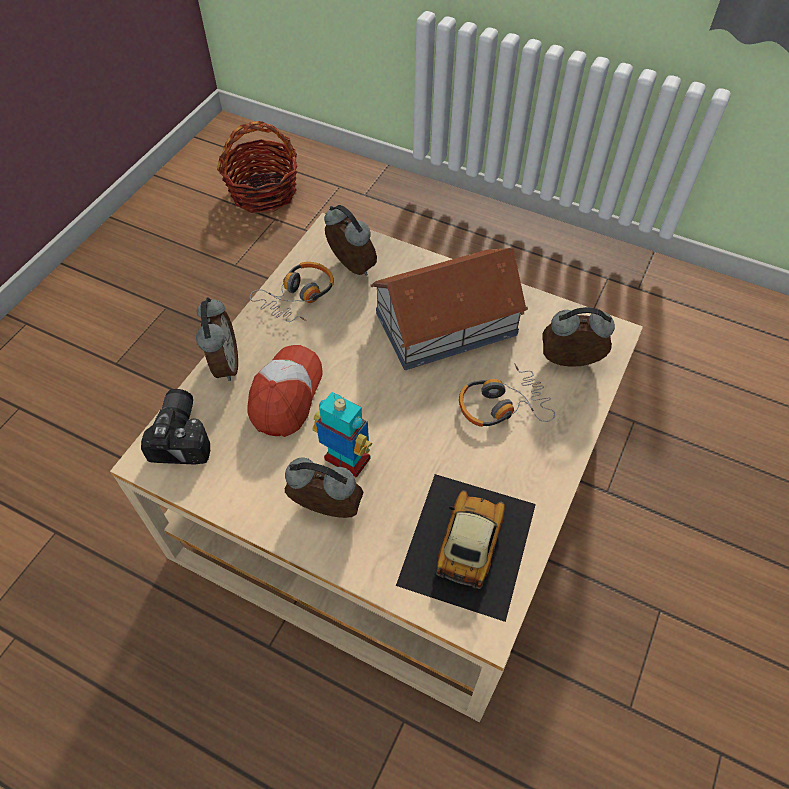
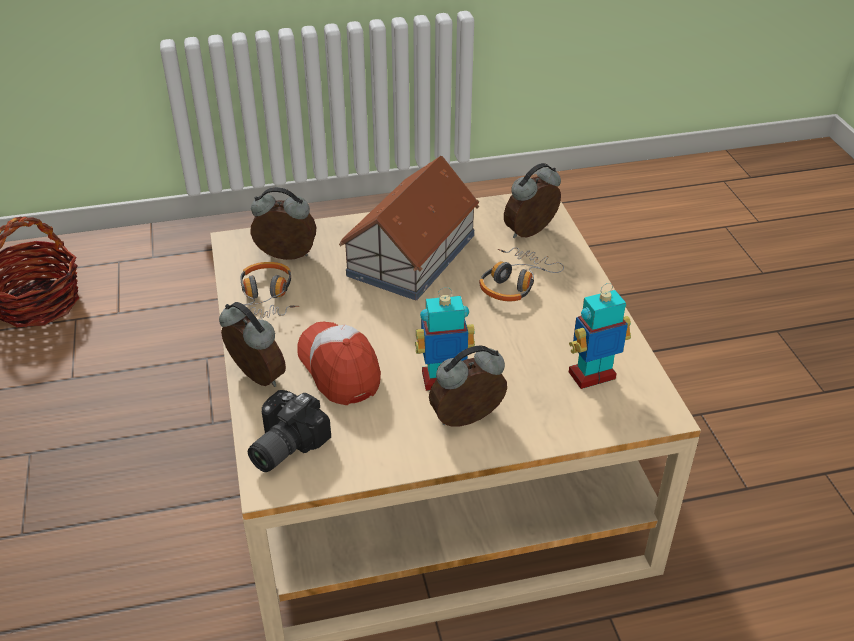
camera: 40 degrees left, 15 degrees down
(184, 435) = (282, 445): camera -> camera turned 105 degrees counterclockwise
(467, 544) = (592, 377): toy car -> toy robot

